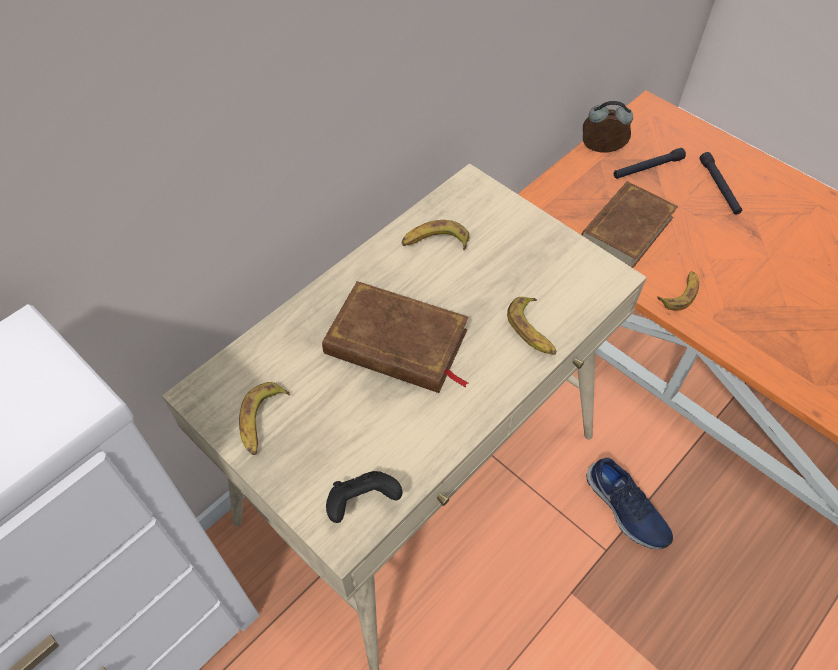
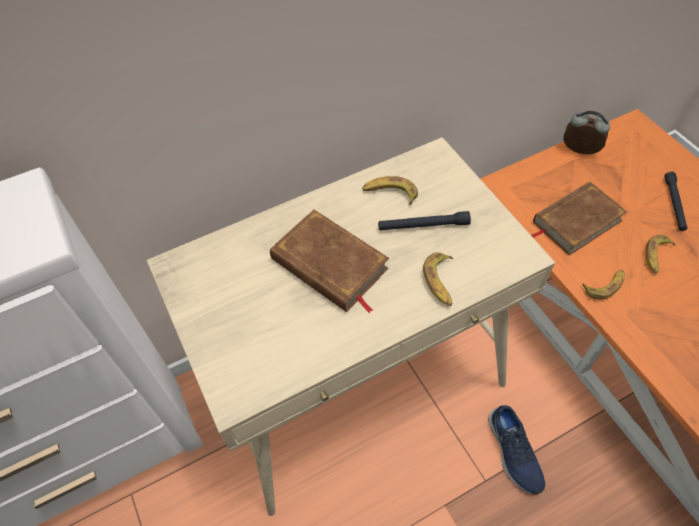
camera: 20 degrees right, 0 degrees up
(262, 421) = (208, 298): banana -> banana (656, 256)
(362, 503) = (256, 379): black game controller -> none
(647, 168) = (614, 174): black flashlight -> black flashlight (423, 226)

